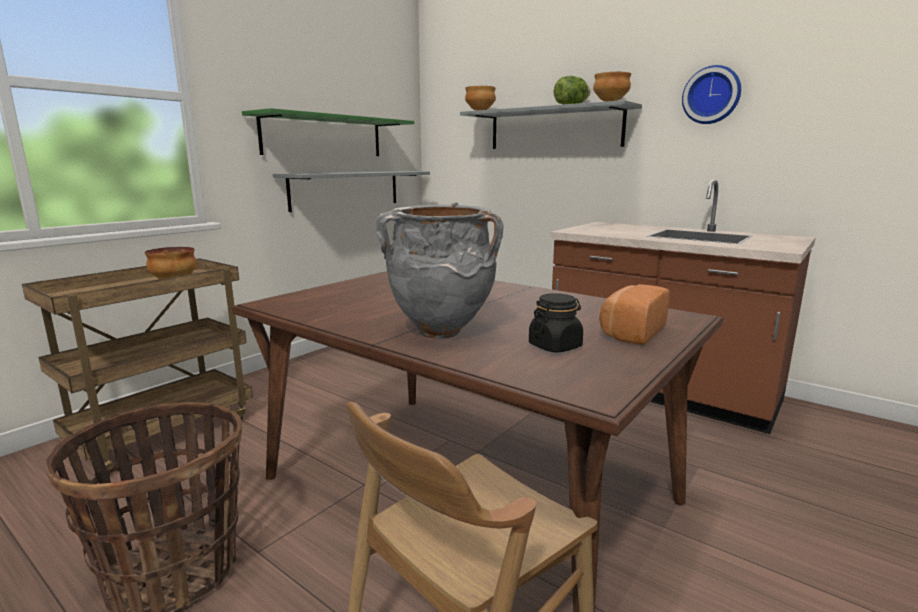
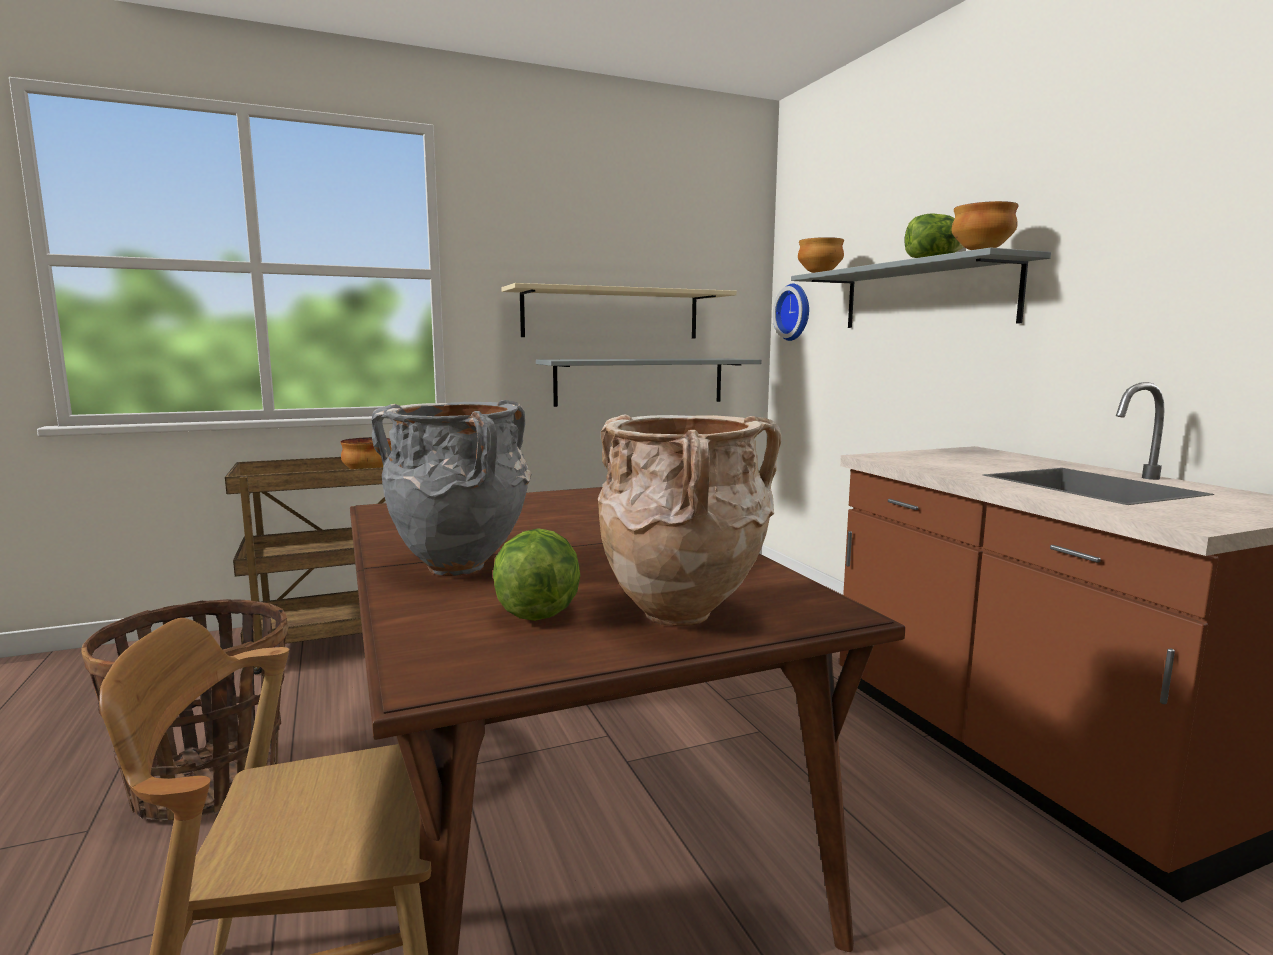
camera: 30 degrees right, 5 degrees down
(324, 136) = (612, 314): green shelf -> beige shelf
(555, 346) = (537, 611): black jar -> lettuce
(631, 332) = (683, 616): bread -> beige vase
(711, 95) = (1168, 229): wall clock -> wall clock (795, 312)

